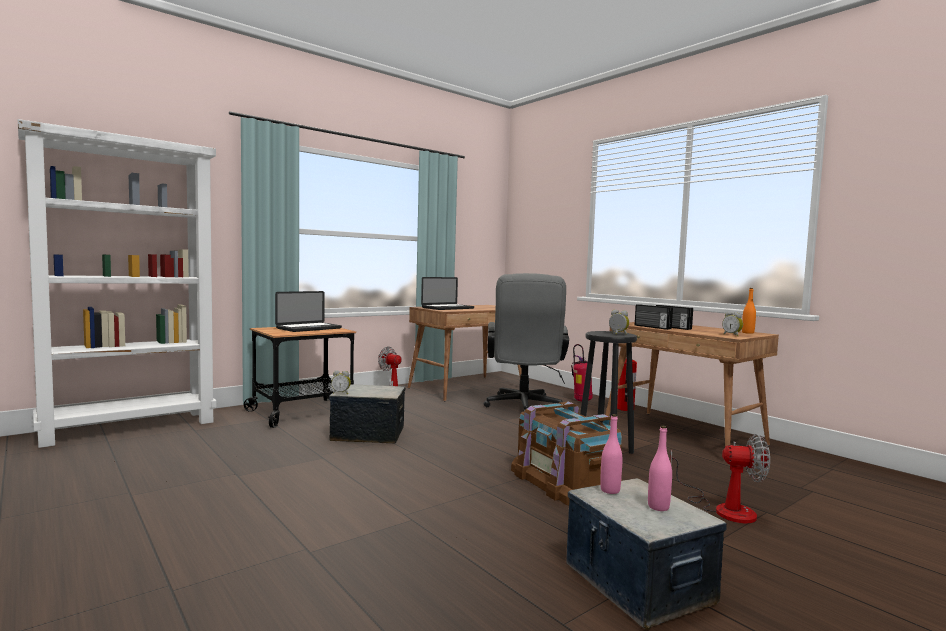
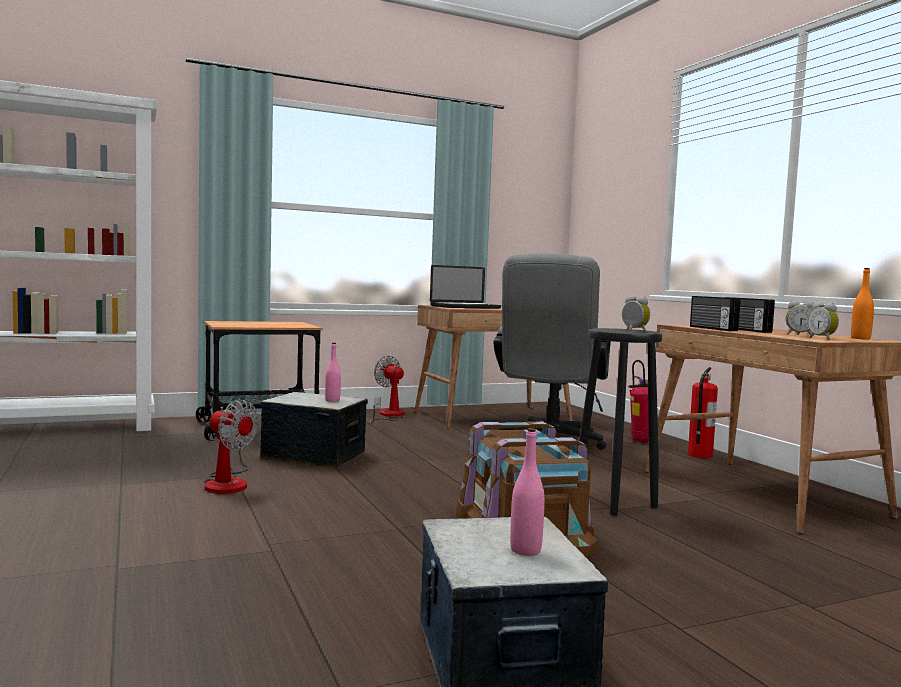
camera: 15 degrees right, 0 degrees up
(309, 328) = (271, 323): laptop -> none
(341, 393) = (277, 400): alarm clock -> alarm clock (799, 335)
(610, 490) = (481, 525): pink bottle -> pink bottle (332, 400)
(723, 508) = (733, 589): fan -> fan (228, 483)

